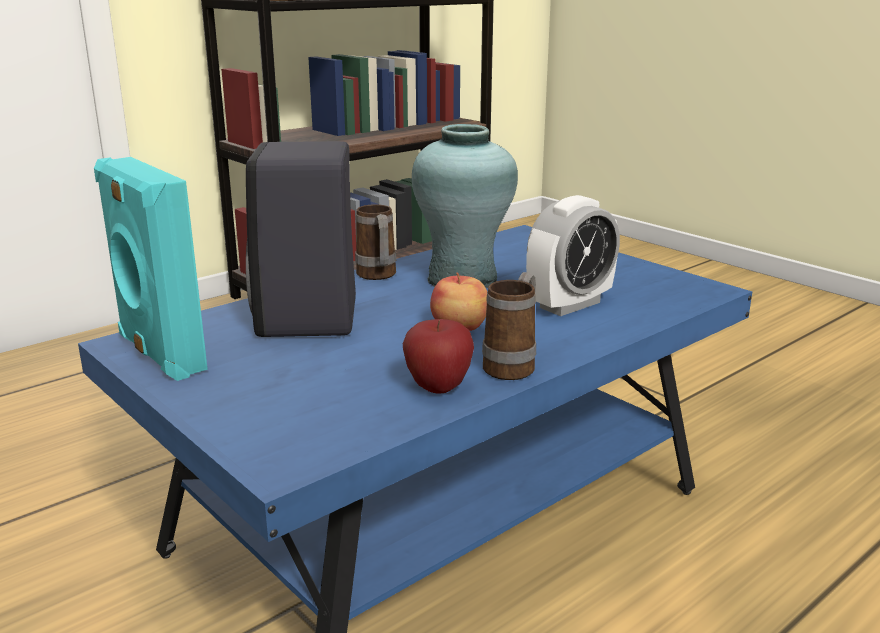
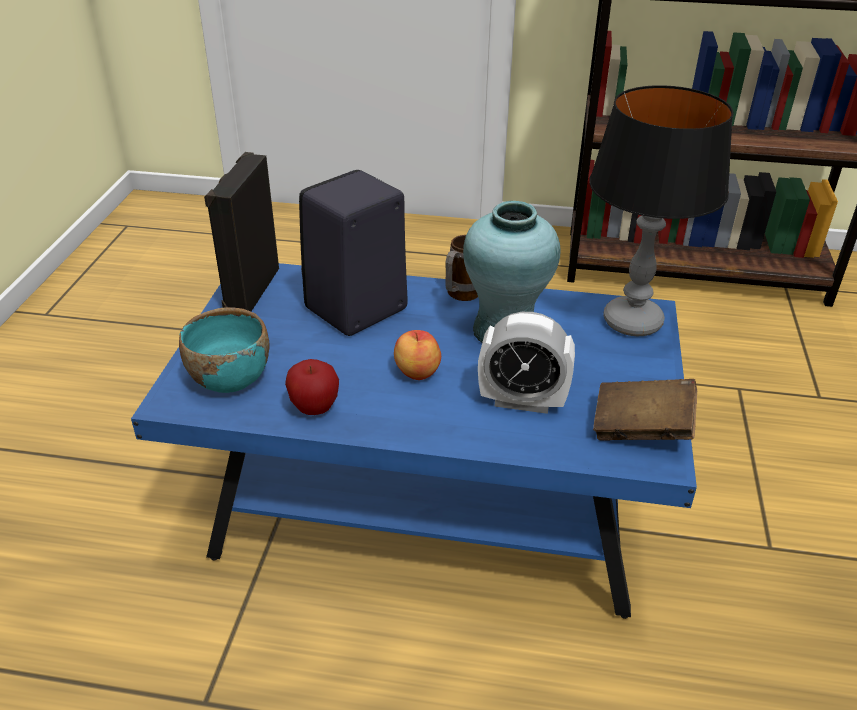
camera: 50 degrees right, 15 degrees up
(159, 354) = (250, 290): turquoise speaker -> black speaker
(301, 414) = (229, 377): none -> turquoise bowl
(513, 365) = (382, 423): mug -> none
(527, 242) = (631, 322): none -> table lamp
(664, 282) = (641, 429): none -> brown book

